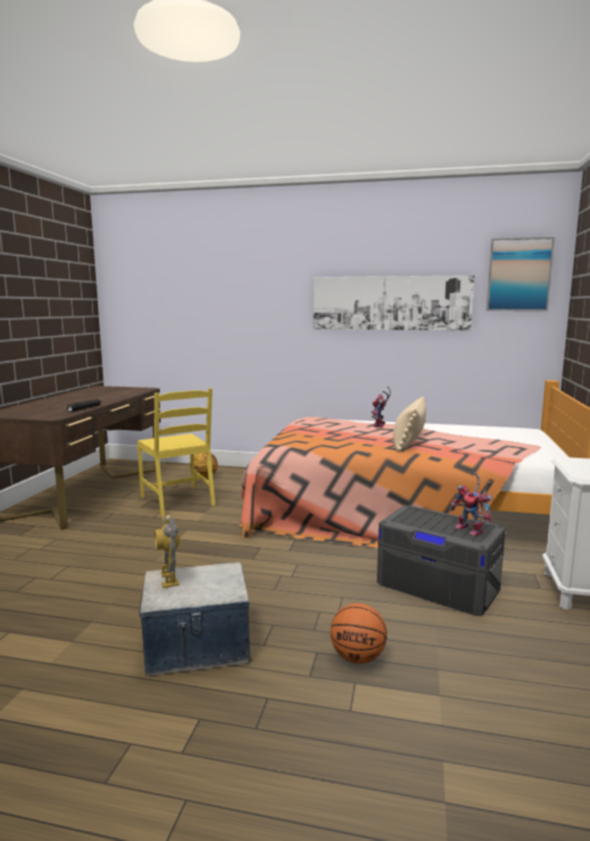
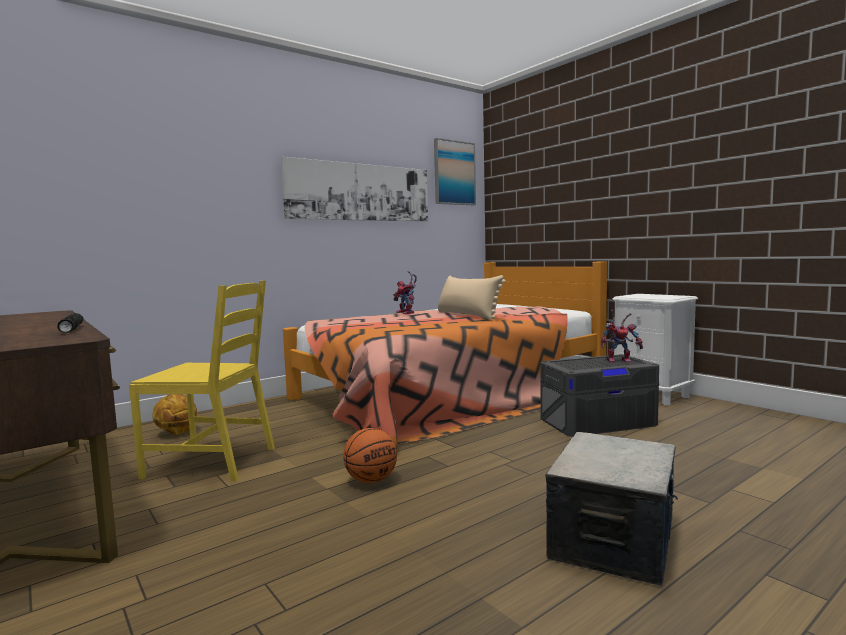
camera: 50 degrees left, 5 degrees down
(169, 579) = (587, 465): toy robot -> none
(357, 657) = (691, 477): basketball -> basketball (371, 480)

